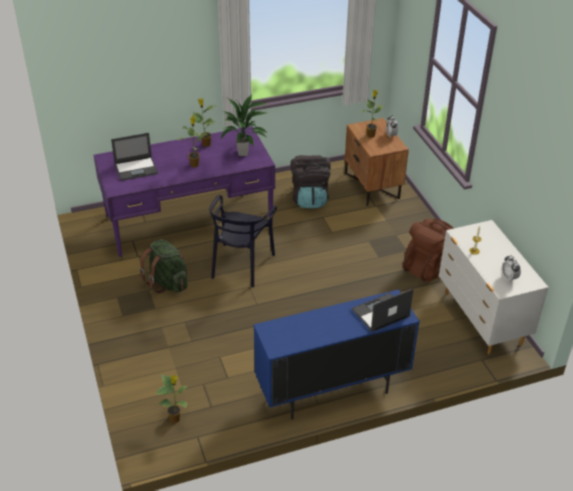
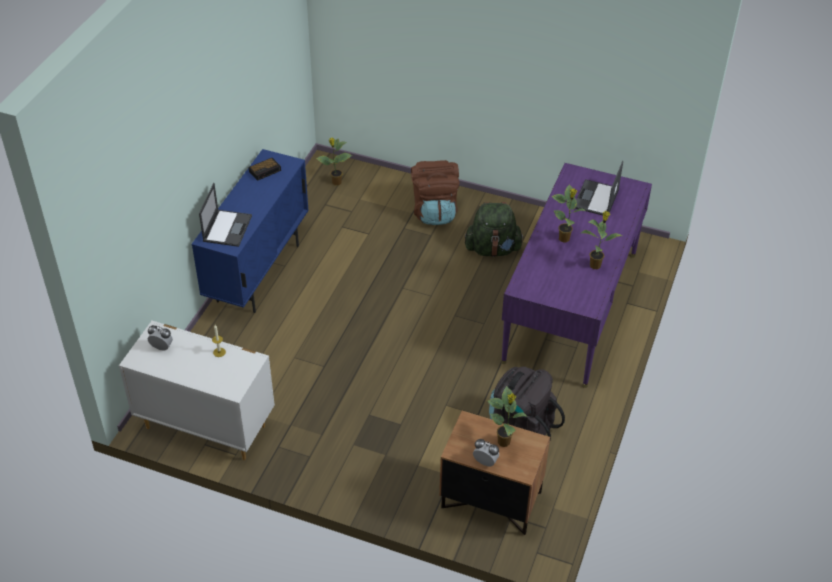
camera: 130 degrees right, 5 degrees up
(241, 265) = (466, 307): black chair -> none
(244, 153) = (550, 283): potted plant -> none
(294, 337) = (265, 170): none -> alarm clock
(428, 267) = (312, 442): brown backpack -> brown backpack (434, 211)

